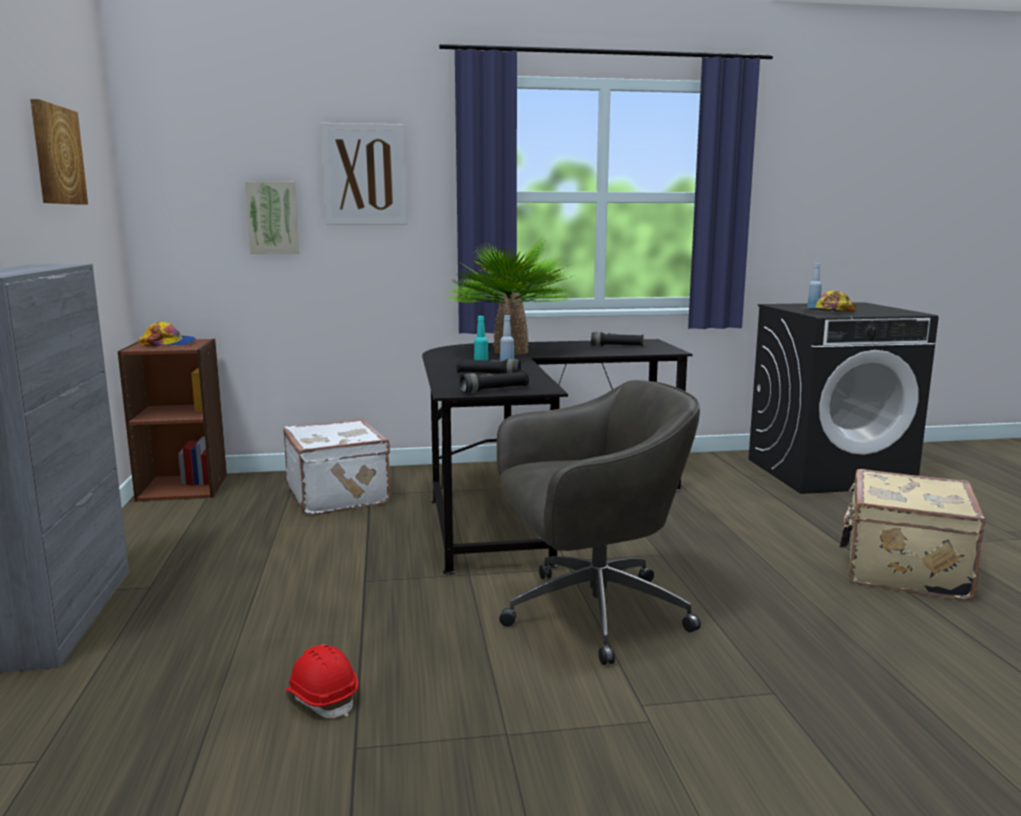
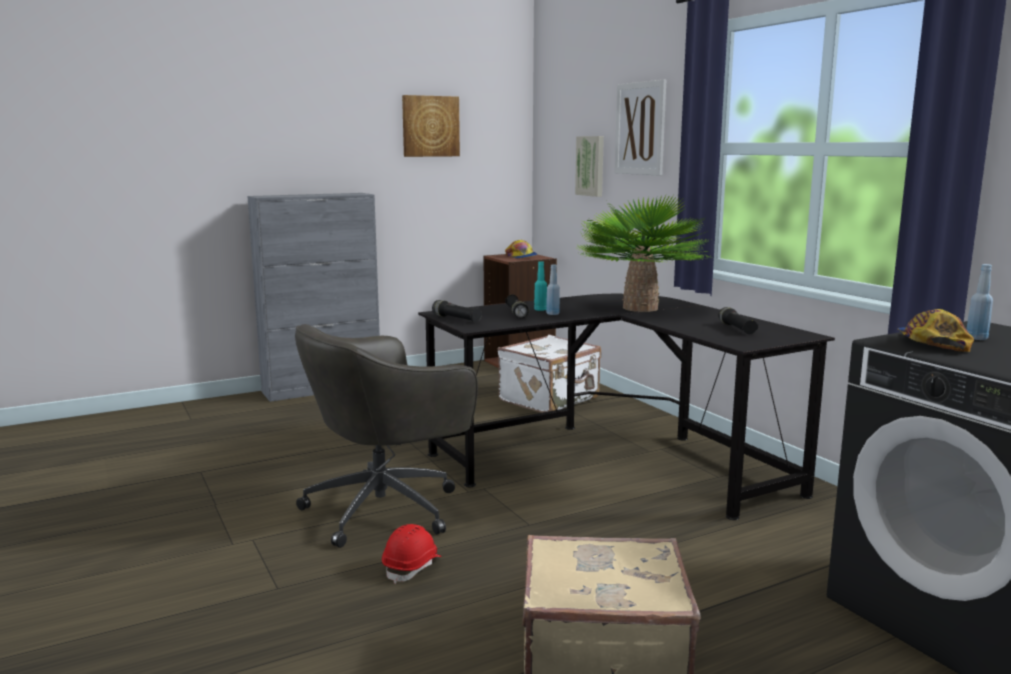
camera: 70 degrees right, 0 degrees up
(322, 698) = (248, 455): red hard hat -> red hard hat (412, 567)
(590, 613) = (386, 508): grey office chair -> grey office chair turned 90 degrees clockwise

